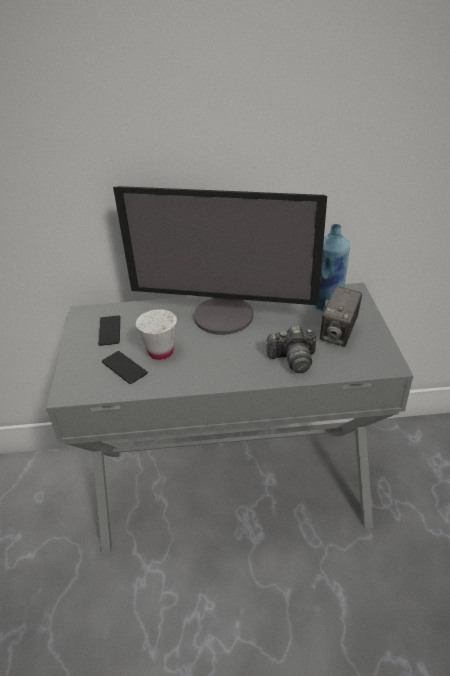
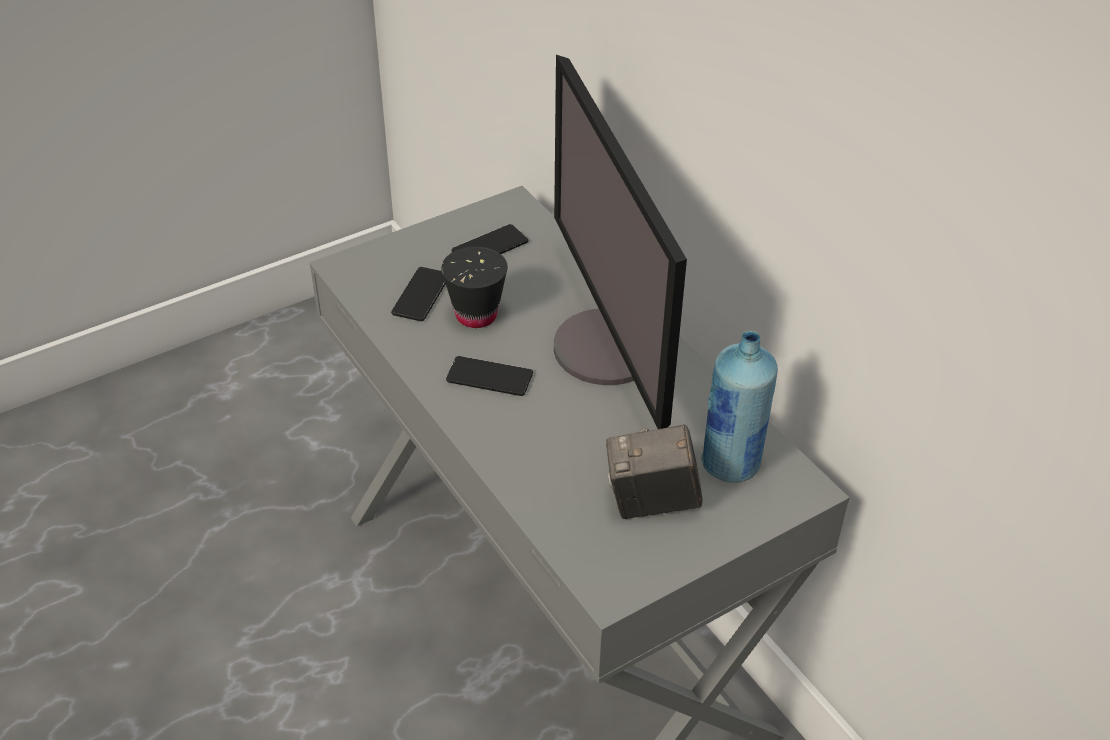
camera: 60 degrees right, 5 degrees up
(160, 352) = (476, 315): white cup -> black cup
(214, 361) = (489, 377): none -> phone
(293, 359) = (548, 464): camera -> none

